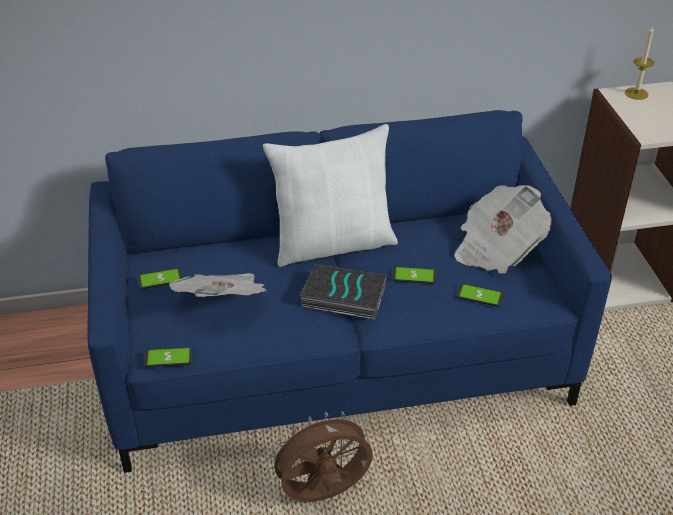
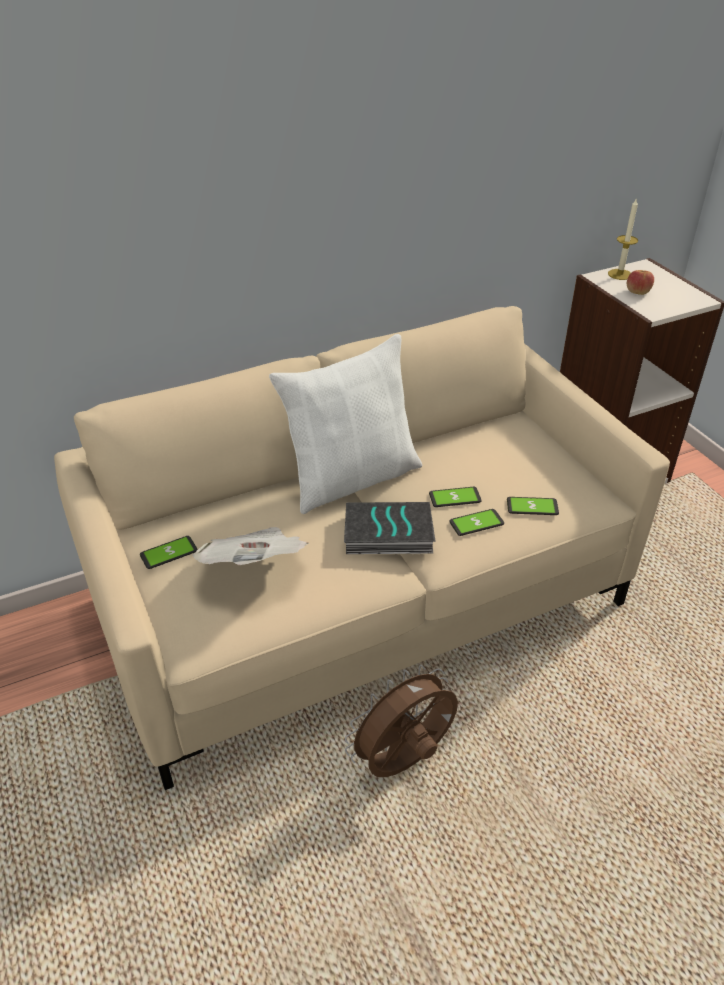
camera: 15 degrees left, 0 degrees up
(169, 358) = (213, 645): phone -> phone (476, 523)
(336, 356) = (361, 601): blue sofa -> beige sofa
(497, 248) = (526, 453): newspaper -> none
(644, 113) = (637, 292): none -> apple

